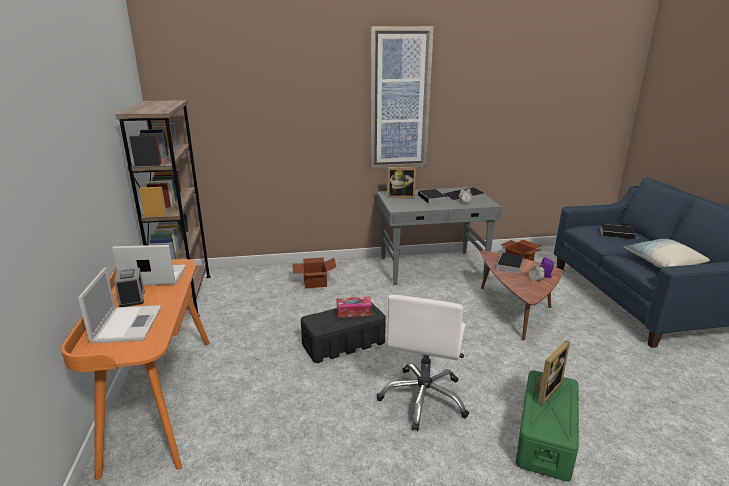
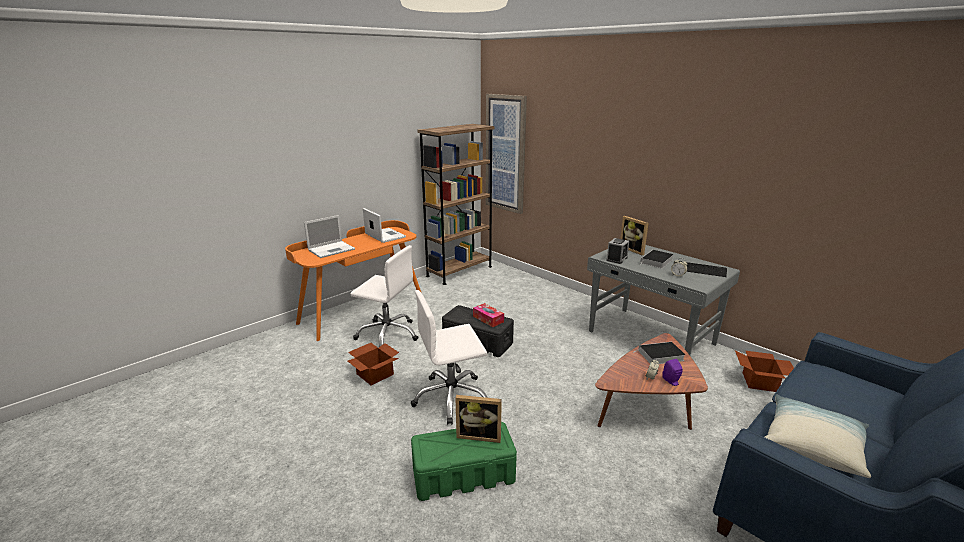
camera: 55 degrees right, 0 degrees up
(132, 298) = (356, 241): alarm clock -> alarm clock (616, 259)
(250, 397) = (388, 334): none -> white office chair
(314, 282) = (539, 300): cardboard box -> cardboard box (375, 373)
(399, 100) = (662, 150): picture -> picture (506, 154)
(617, 234) = (849, 395): book -> none

